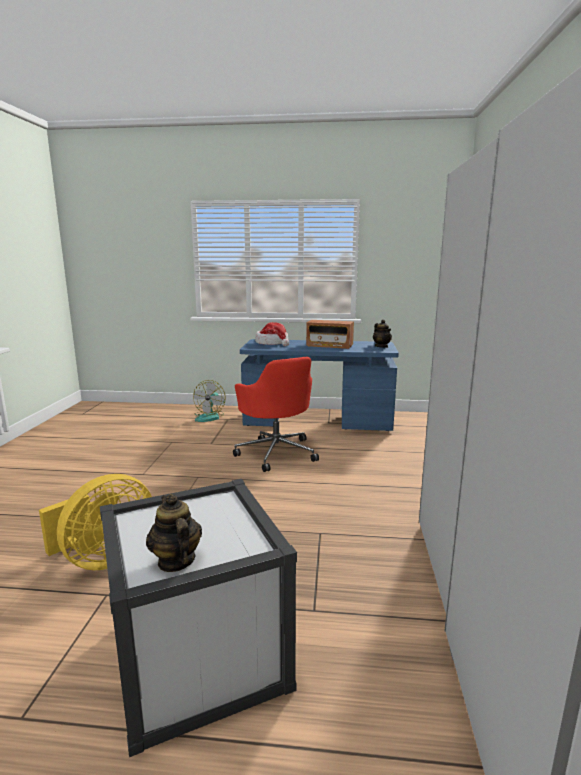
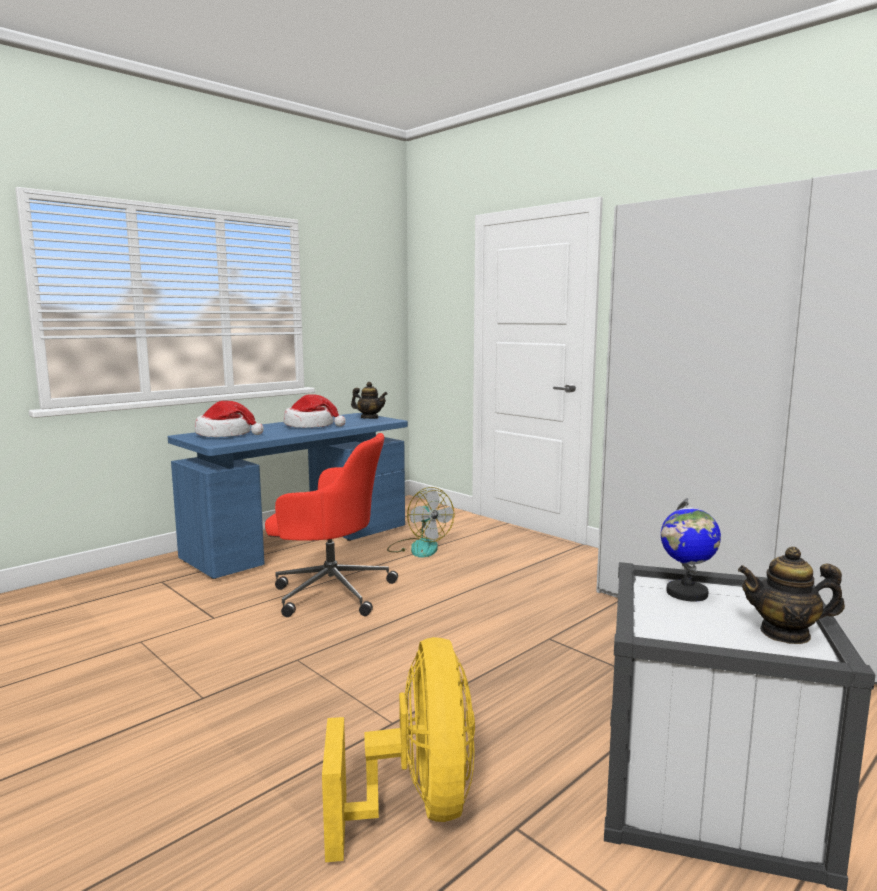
camera: 50 degrees left, 5 degrees down
(210, 416) = (121, 588): fan -> fan (419, 547)
(218, 513) = (686, 593): none -> globe
(329, 346) = (311, 426): radio -> hat

